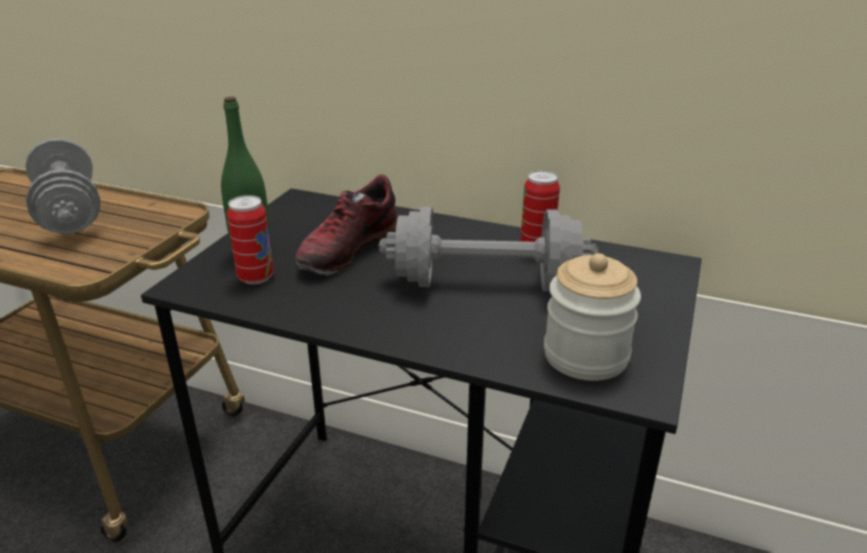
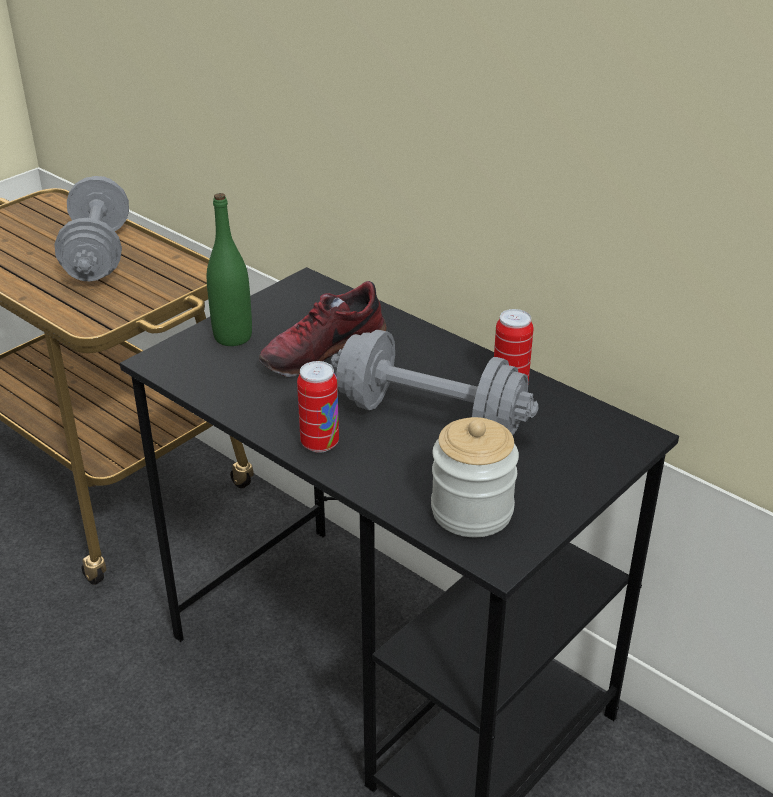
camera: 20 degrees right, 5 degrees up
(255, 277) = (223, 365): can -> can (319, 443)

